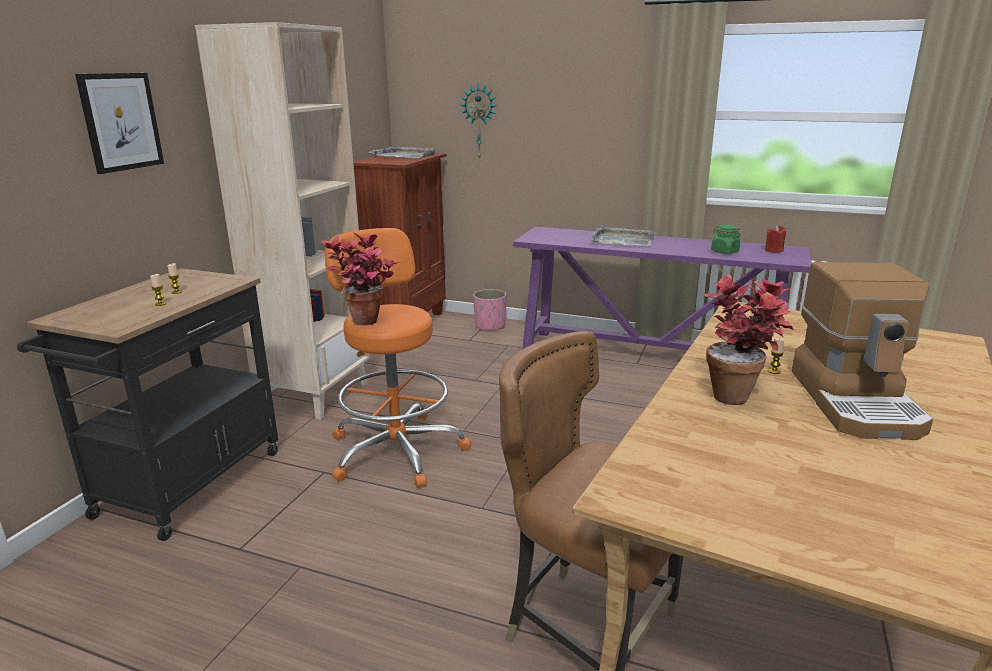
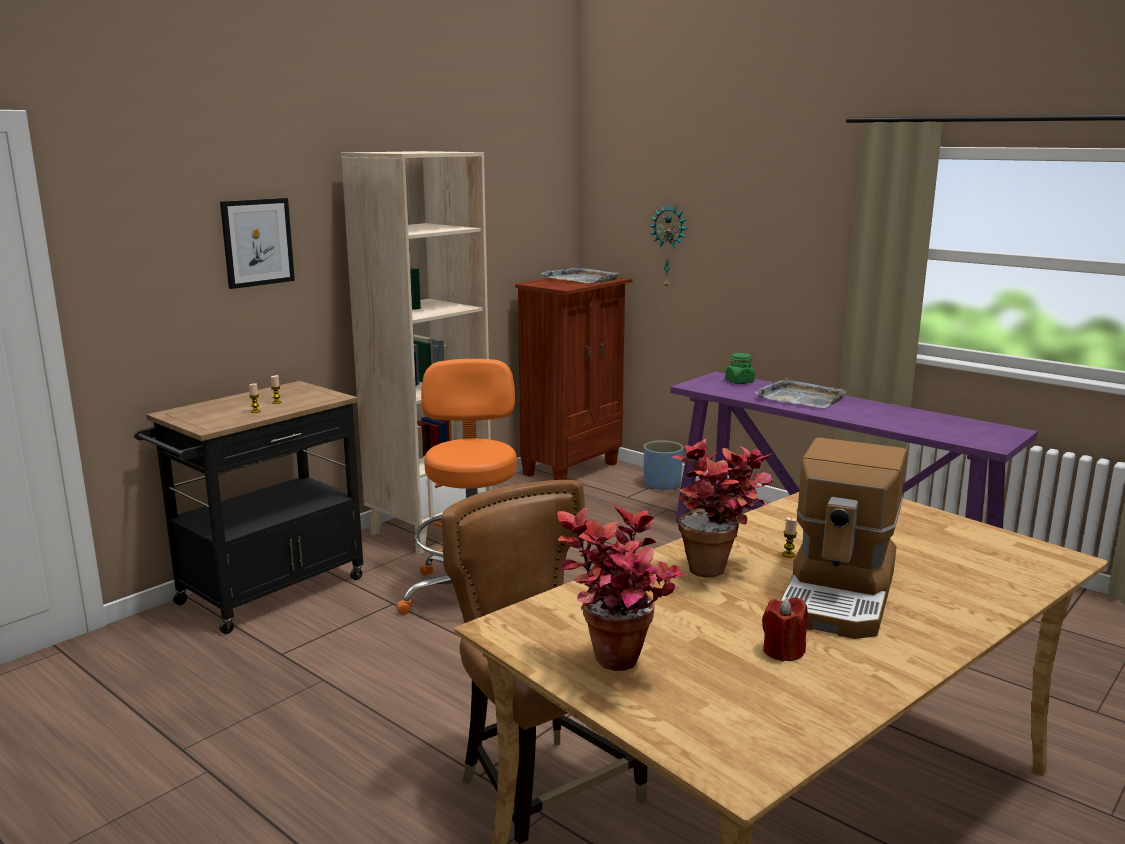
camera: 20 degrees right, 5 degrees down
(366, 325) = (442, 456): potted plant -> potted plant (616, 670)
(490, 326) = (662, 485): pink planter -> blue planter
(724, 252) = (912, 424): green jar -> green jar (739, 382)
(774, 250) = (981, 430): red candle -> red candle (783, 651)

